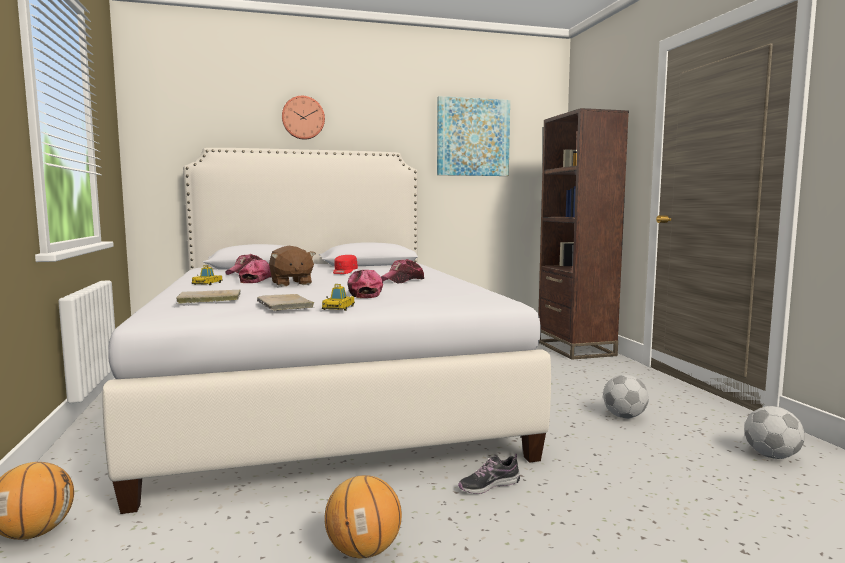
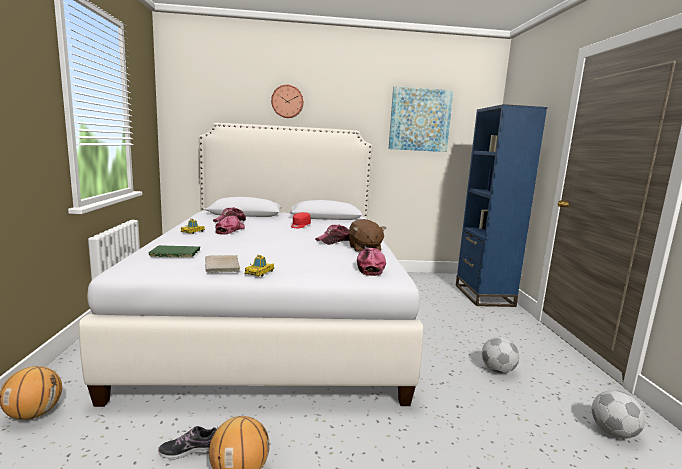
camera: 10 degrees right, 5 degrees up
(207, 299) = (173, 253): beige book -> green book
(291, 283) = (249, 237): brown plush toy -> brown plush toy (364, 249)
(364, 293) = (293, 255): cap -> cap (369, 267)
(489, 485) = (359, 424): shoe -> shoe (190, 450)
(575, 348) = (483, 295): brown bookcase -> blue bookcase

